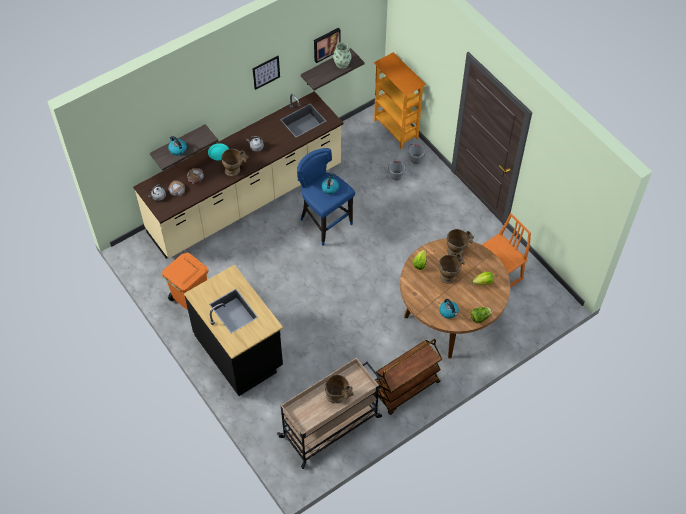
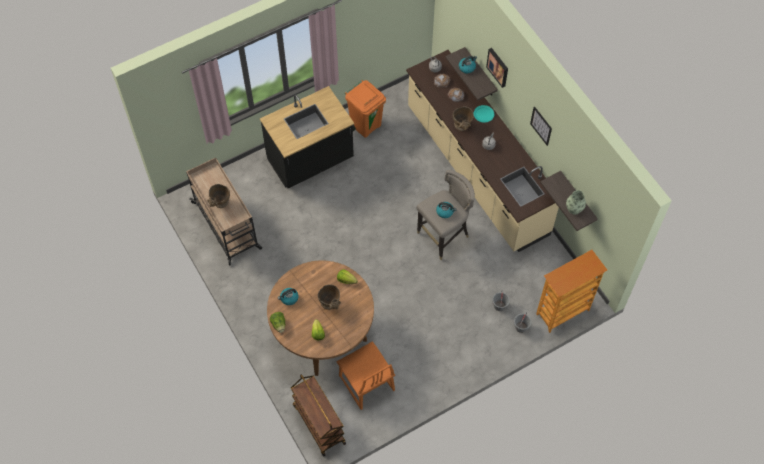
camera: 95 degrees right, 5 degrees up
(325, 223) = (444, 236): blue stool -> grey stool
(326, 44) = (583, 182): picture -> picture (498, 67)
(406, 389) = (253, 289): brown cart -> brown cart (318, 424)
(457, 249) = (358, 315): beige vase -> none

